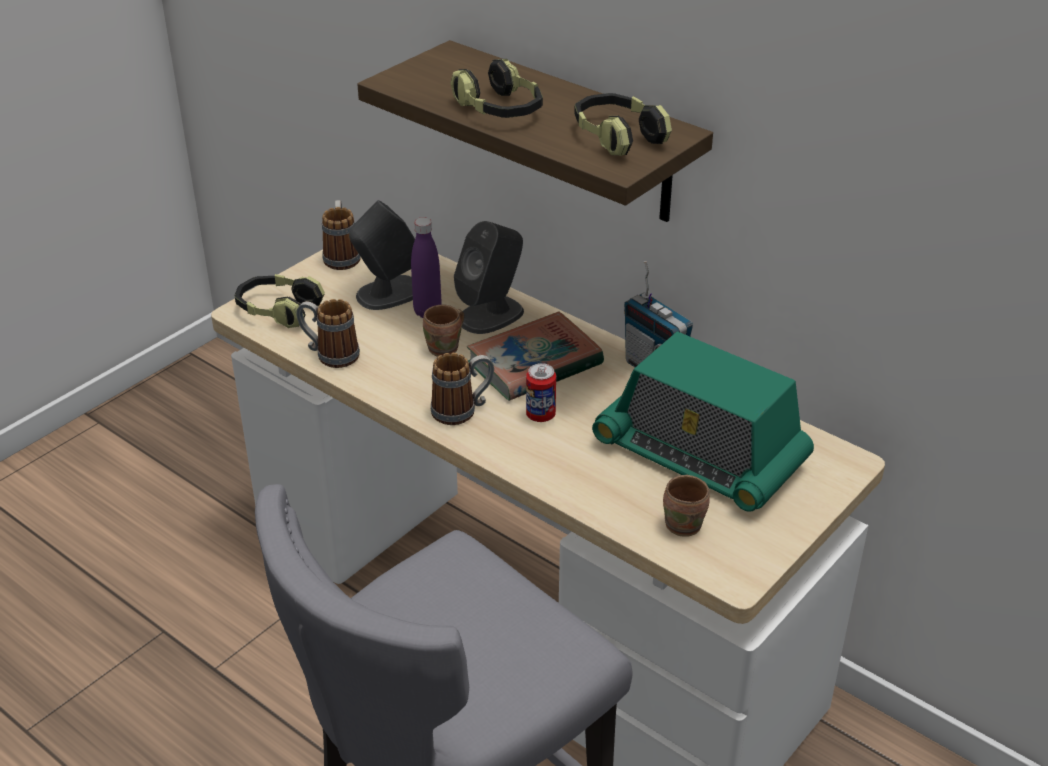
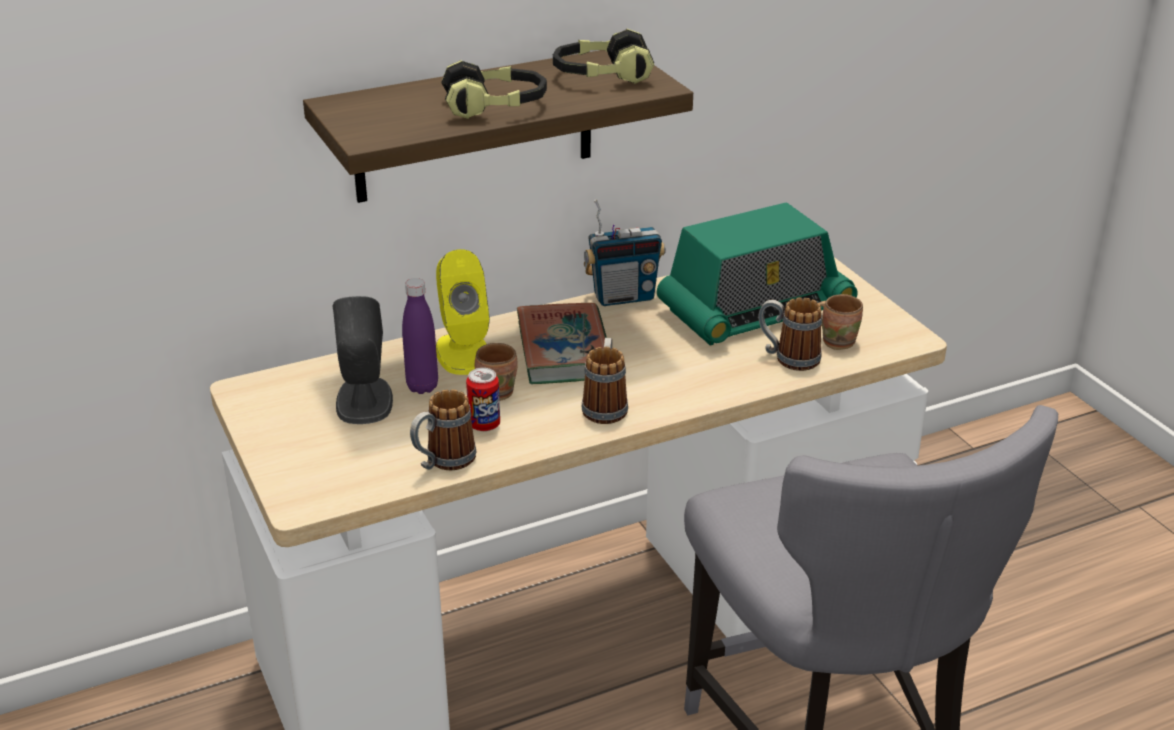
camera: 65 degrees left, 5 degrees down
(278, 311) = (325, 479): headphones -> none
(342, 256) = (257, 414): mug -> mug (788, 358)
(491, 315) = (463, 353): grey speaker -> yellow speaker
(540, 415) = (645, 368): can -> can (484, 425)

